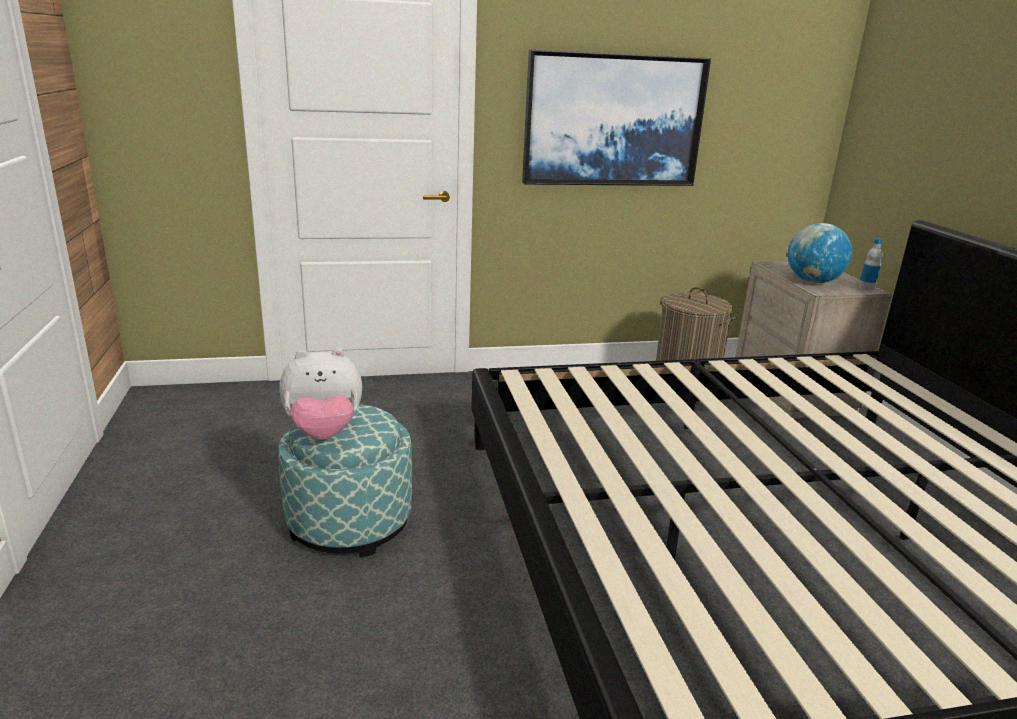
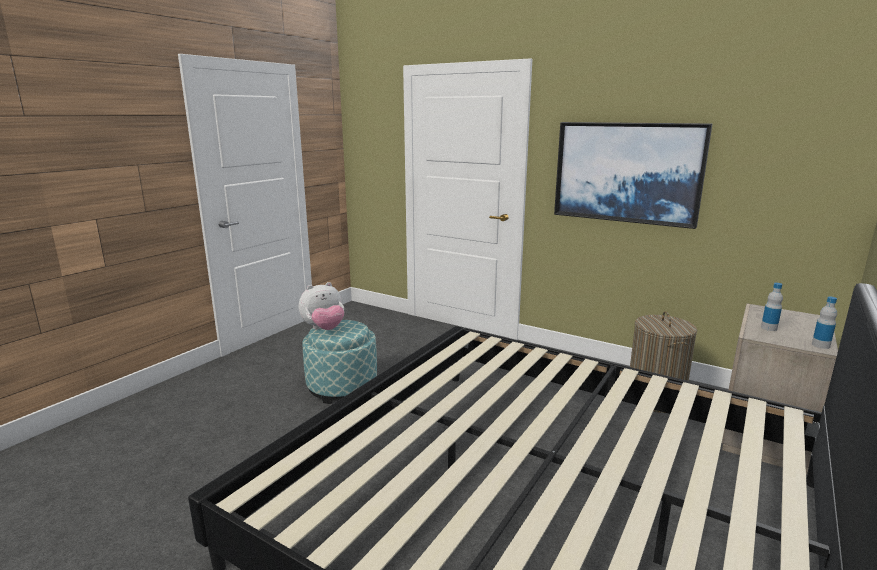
camera: 45 degrees right, 5 degrees down
(324, 432) = (324, 329): plush toy -> plush toy turned 60 degrees counterclockwise
(813, 281) = (769, 328): globe -> bottle

